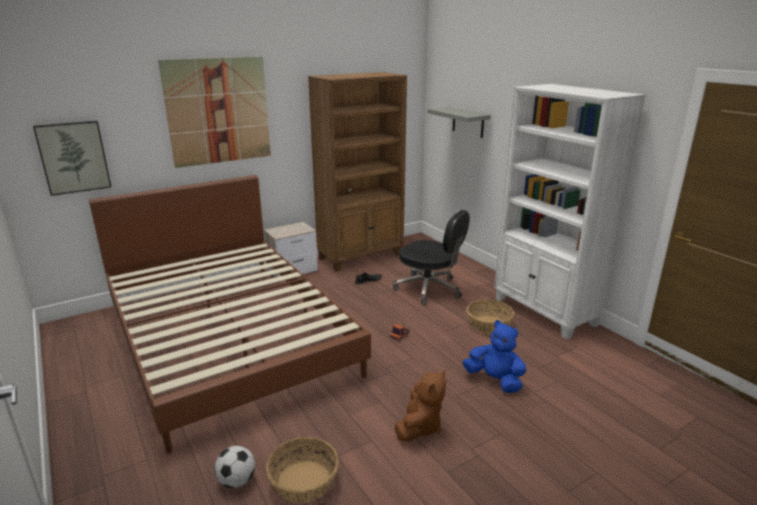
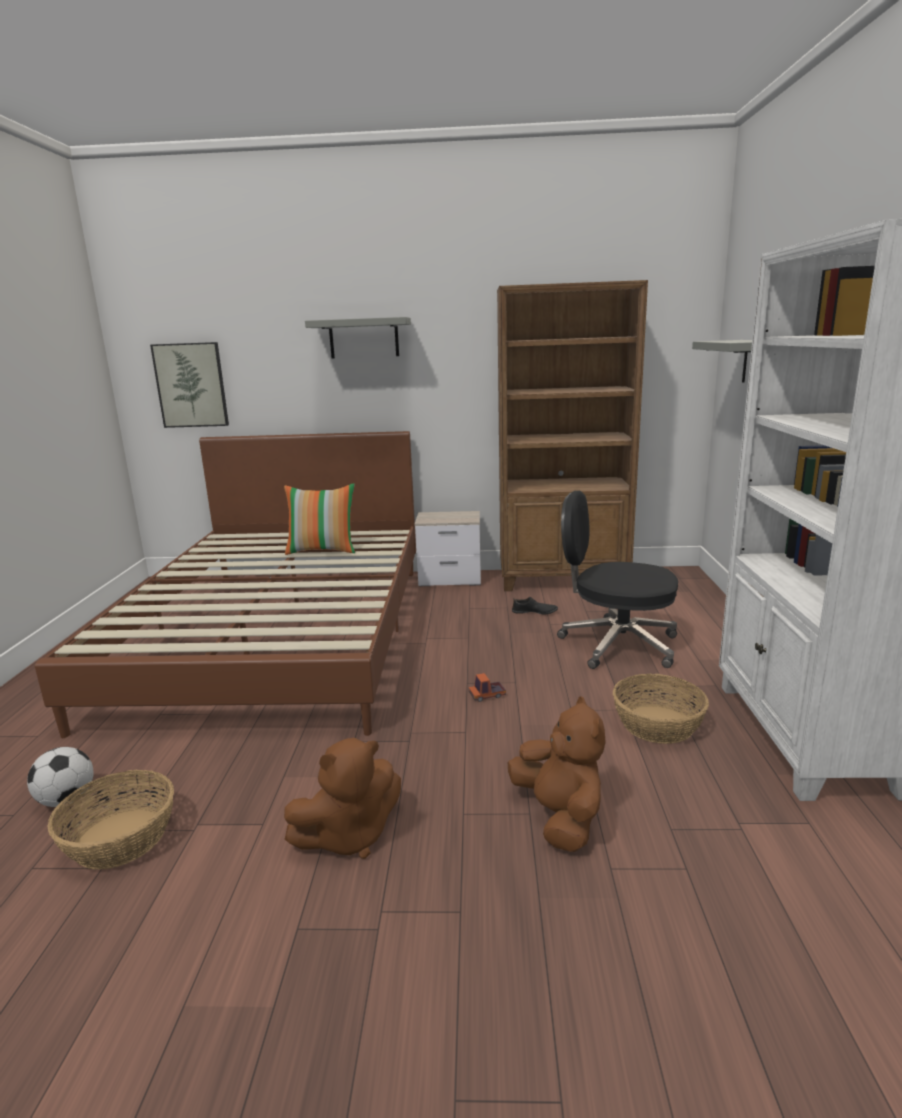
camera: 35 degrees right, 5 degrees down
(218, 111) = (364, 338): picture -> grey shelf
(227, 271) = (322, 550): none -> pillow
(429, 289) = (616, 644): black office chair -> black office chair turned 135 degrees clockwise
(495, 380) = (560, 817): blue plush toy -> brown plush toy

